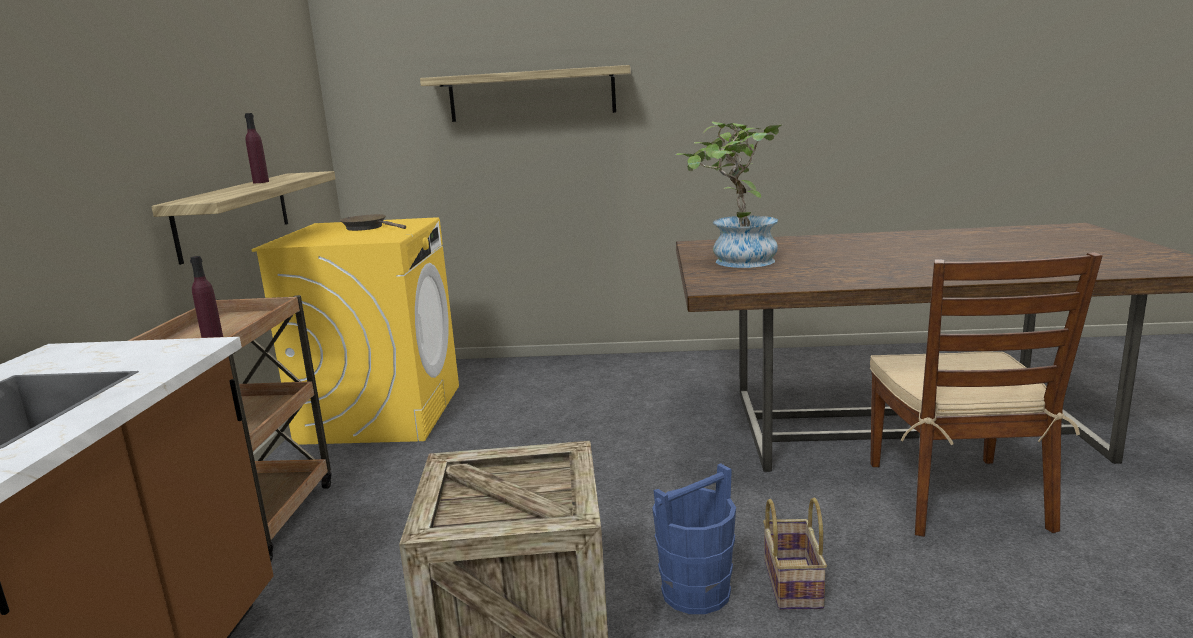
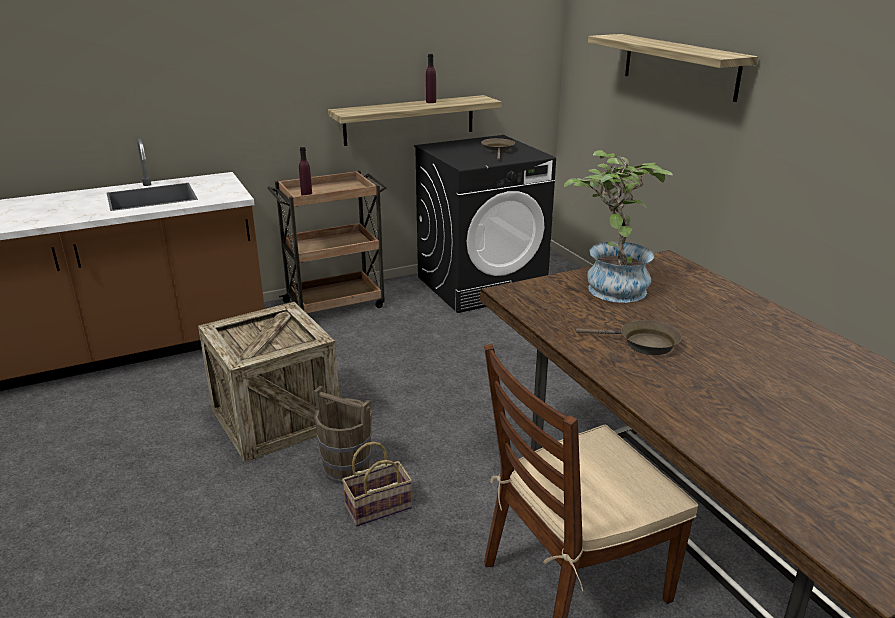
camera: 60 degrees right, 10 degrees up
(382, 413) = (481, 285): yellow washing machine -> black washing machine
(695, 592) = (346, 468): blue bucket -> brown bucket
(862, 267) = (643, 343): none -> brown frying pan

